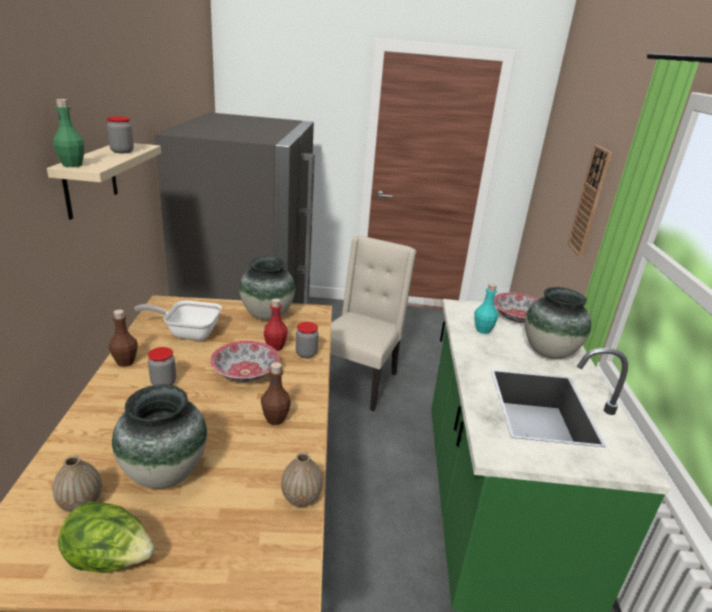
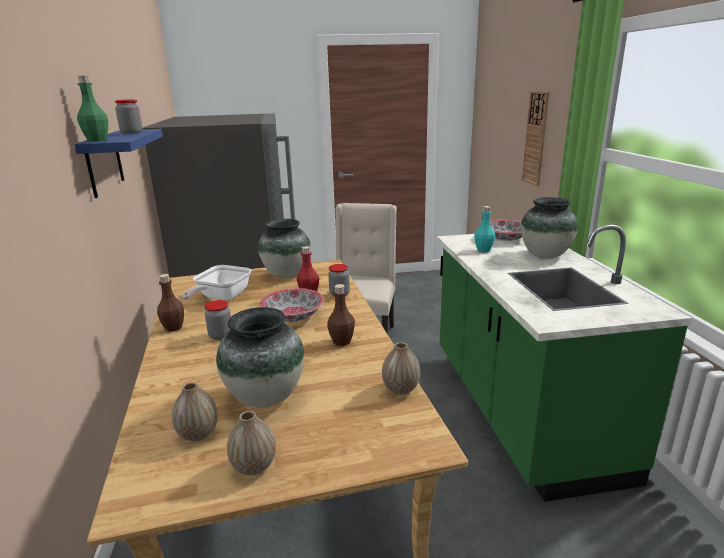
camera: 10 degrees left, 5 degrees down
(90, 179) = (104, 162): beige shelf -> blue shelf
(110, 559) = (254, 466): lettuce -> vase
(188, 333) = (221, 298): frying pan -> frying pan turned 60 degrees counterclockwise

